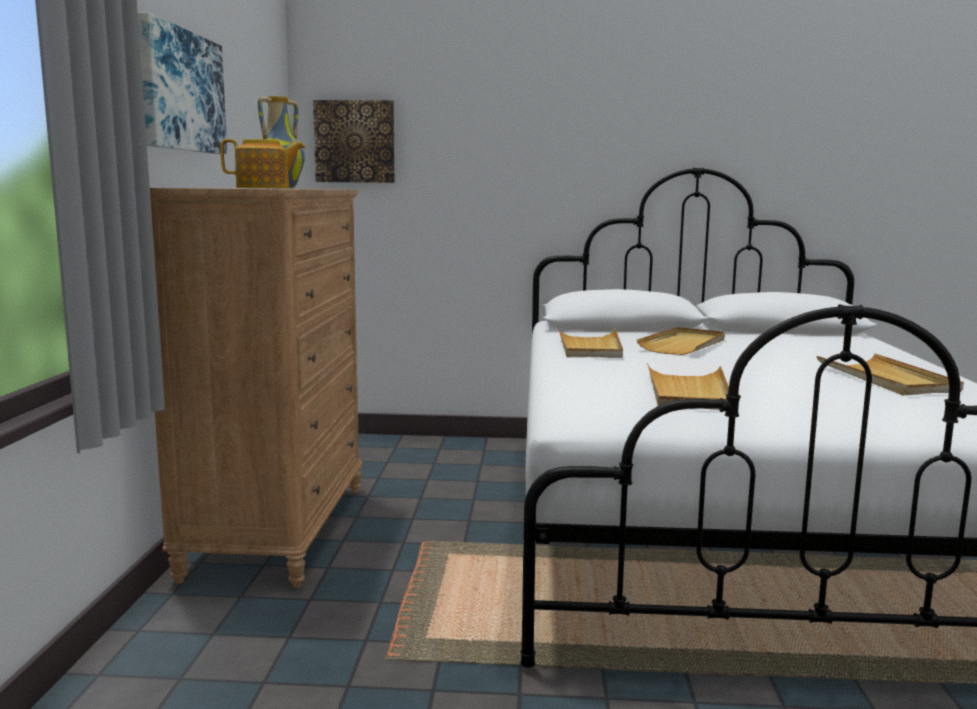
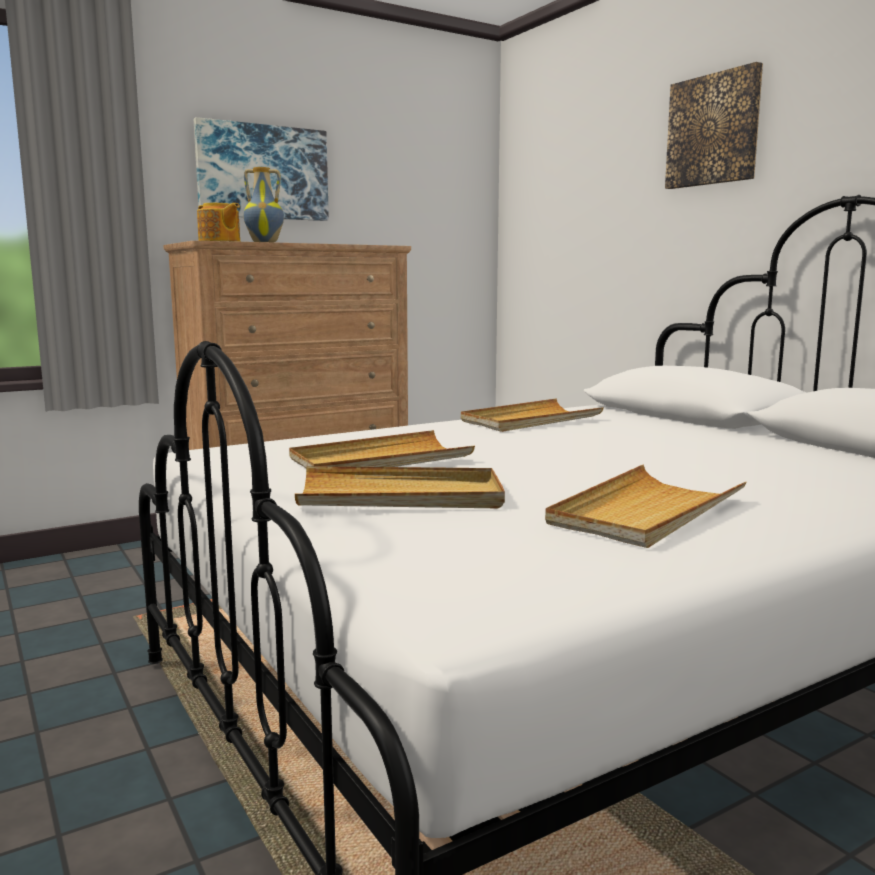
camera: 55 degrees right, 0 degrees up
(355, 142) = (535, 203): picture -> picture (713, 130)
(684, 345) = (633, 436): beige tray -> beige tray (401, 496)

